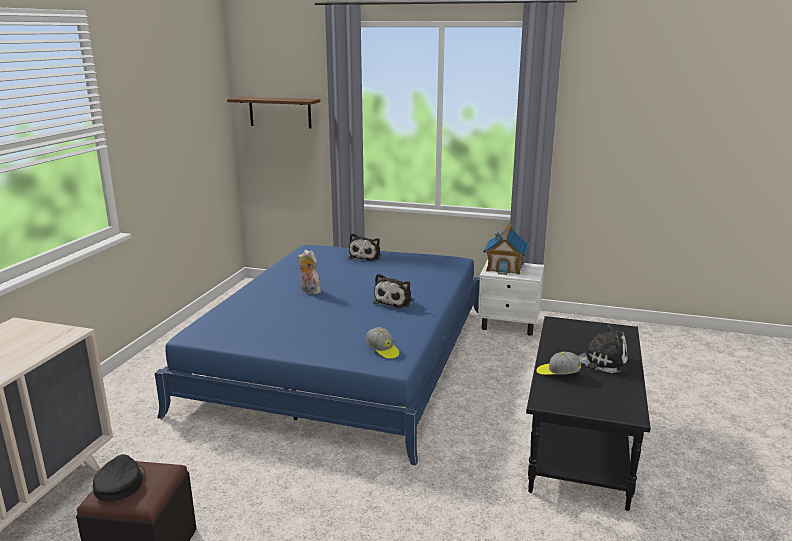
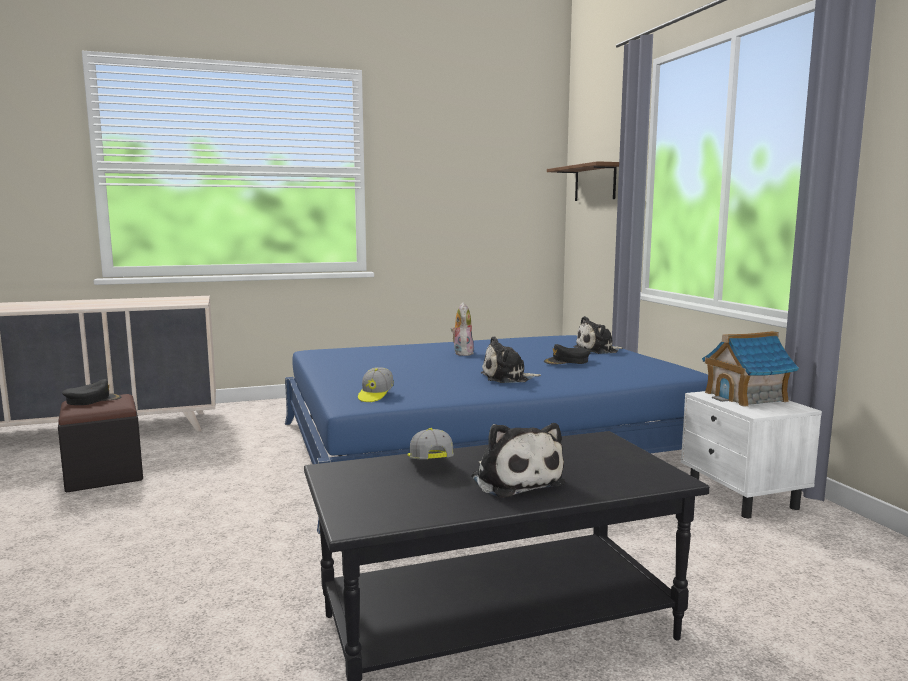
camera: 55 degrees right, 10 degrees down
(388, 274) = (567, 361): none -> black cap

